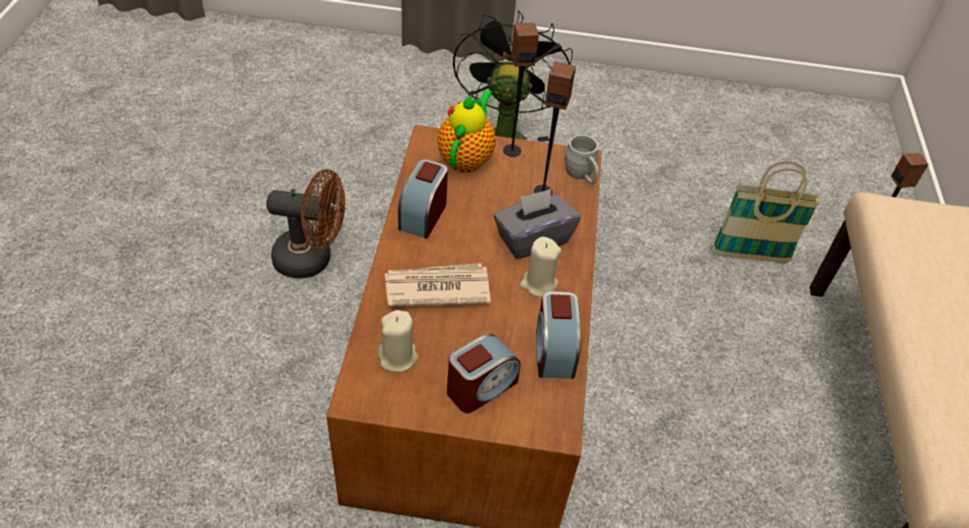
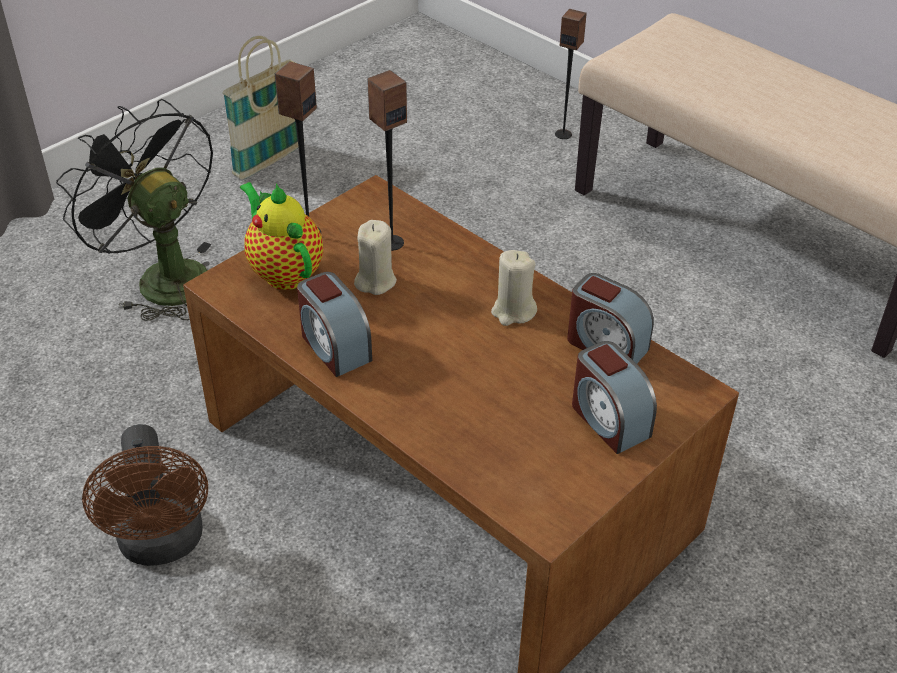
camera: 50 degrees left, 5 degrees down
(312, 259) = (162, 545): brown fan -> brown fan turned 120 degrees clockwise
(398, 357) = (519, 464): beige candle -> beige candle (375, 281)
(436, 288) = (449, 388): newspaper -> none
(481, 387) = (608, 419): alarm clock -> alarm clock turned 150 degrees clockwise
(532, 239) = (449, 284): grey tissue box -> none
(581, 176) = (397, 205): grey mug -> none
(750, 256) = (505, 203): basket -> basket (269, 161)

